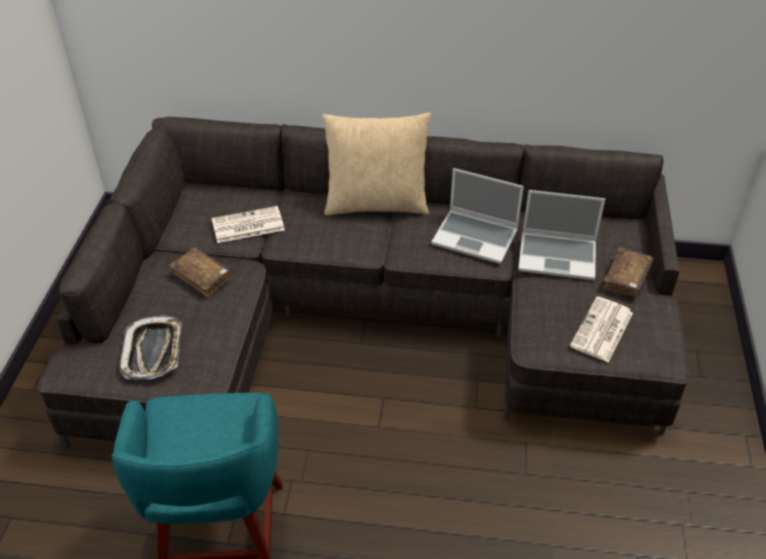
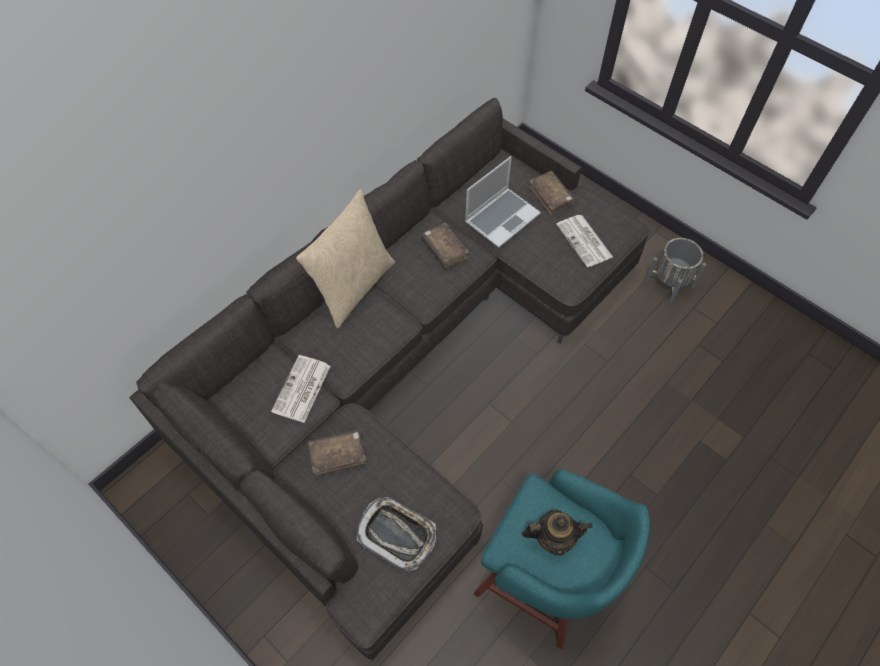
camera: 55 degrees left, 15 degrees up
(199, 435) = (553, 538): none -> teapot
(476, 237) = (444, 250): laptop -> brown book
(686, 483) = (669, 284): none -> grey planter

